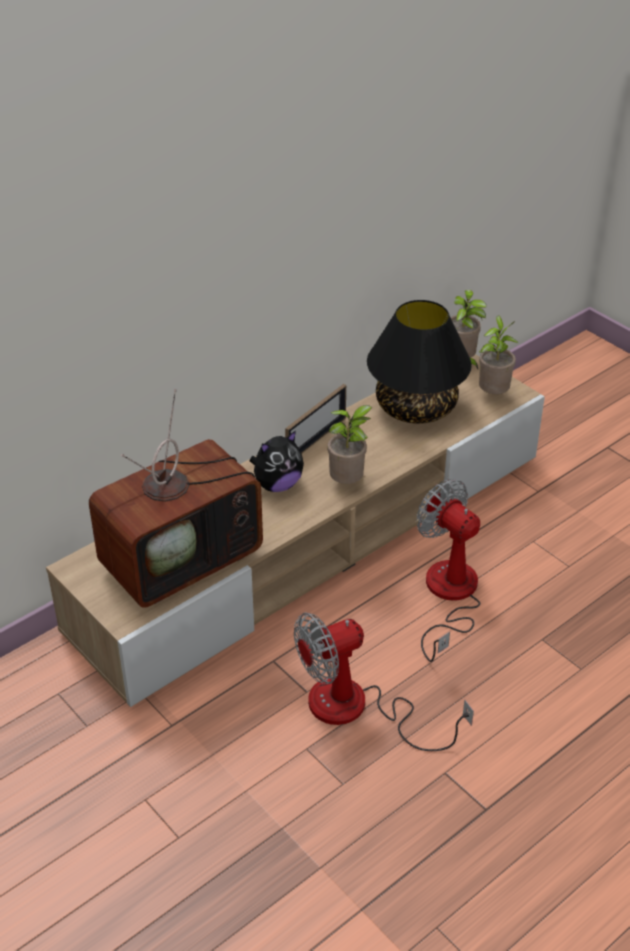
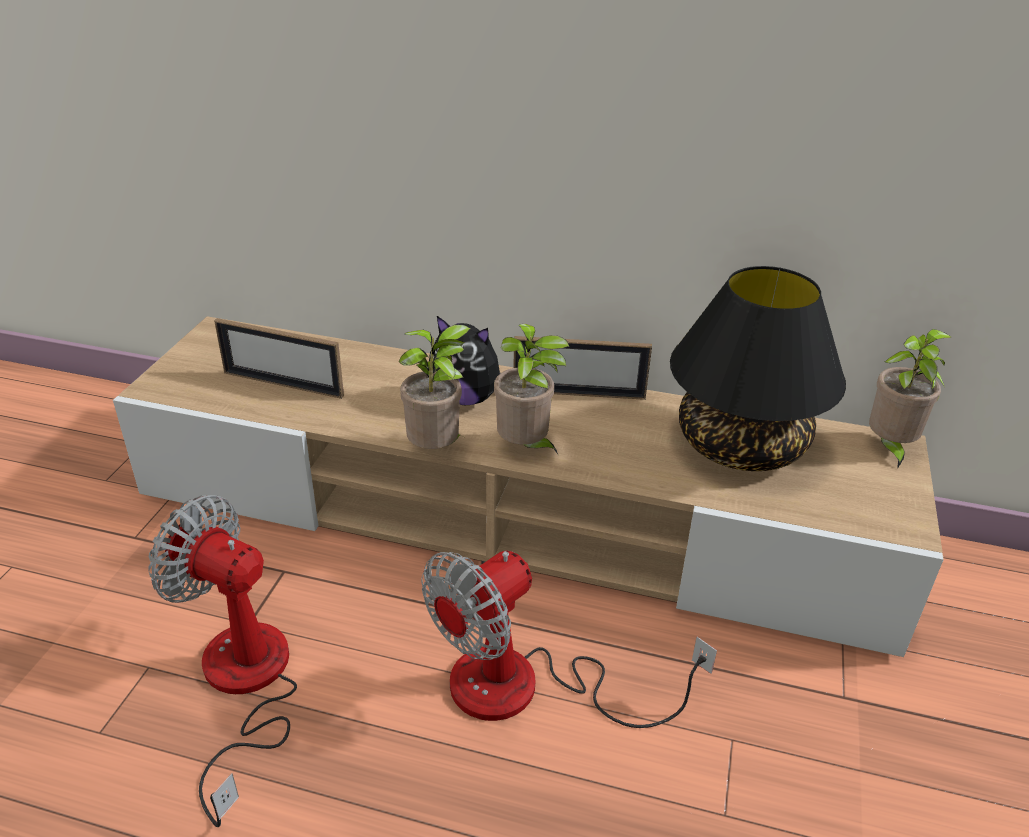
camera: 55 degrees right, 5 degrees down
(183, 557) = (283, 384): television -> picture frame
(448, 596) = (526, 688): fan -> fan turned 150 degrees counterclockwise
(493, 394) = (868, 503): potted plant -> potted plant (437, 450)

